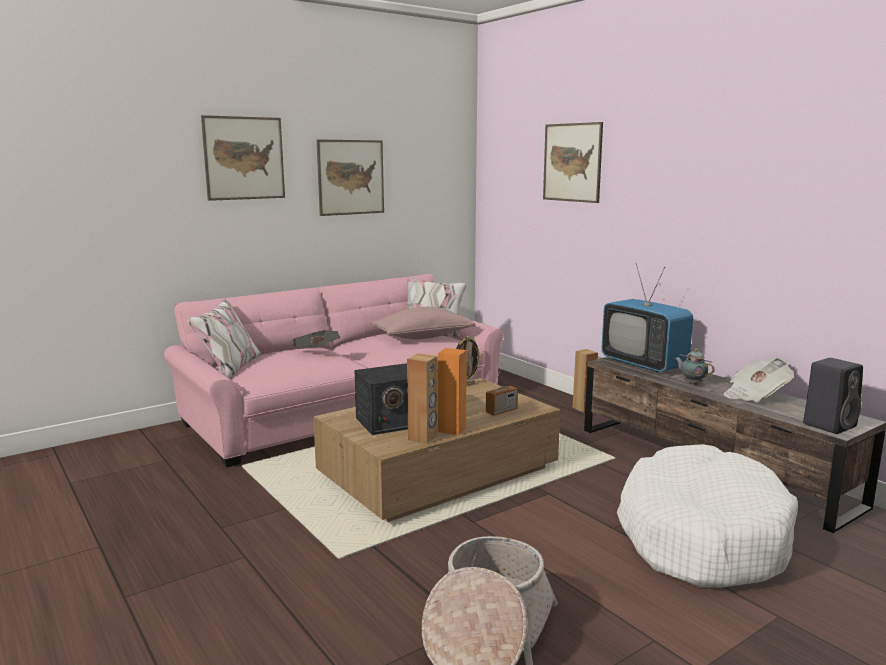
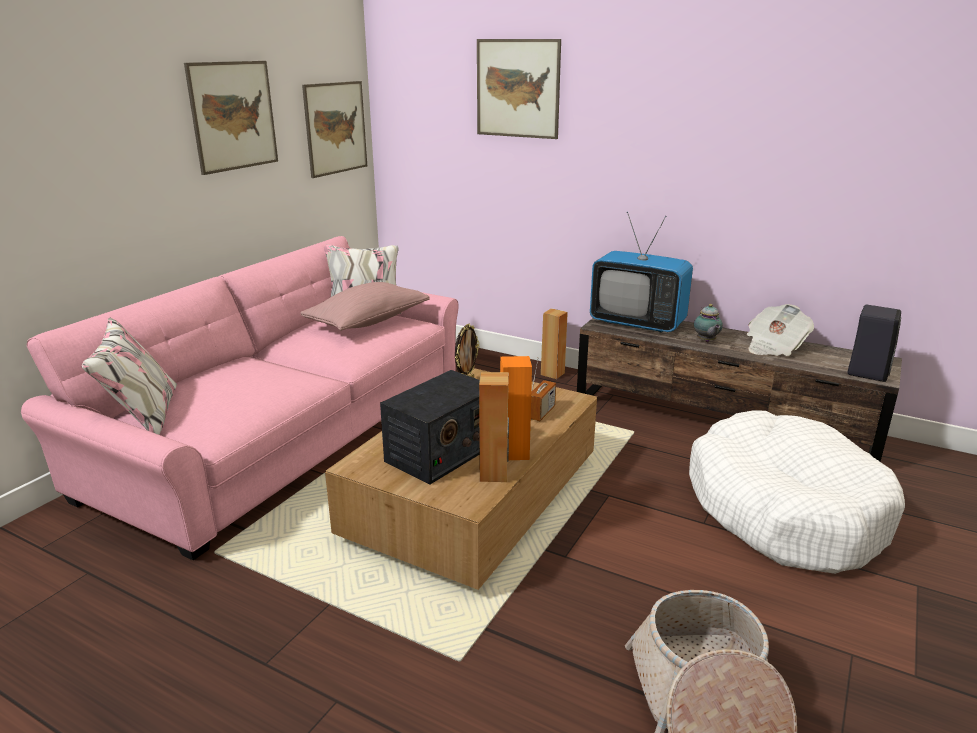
camera: 25 degrees left, 10 degrees up
(244, 158) = (87, 97): picture -> picture (336, 128)
(316, 353) = (255, 370): newspaper -> none
(692, 383) = (706, 341): teapot -> teapot turned 120 degrees counterclockwise

